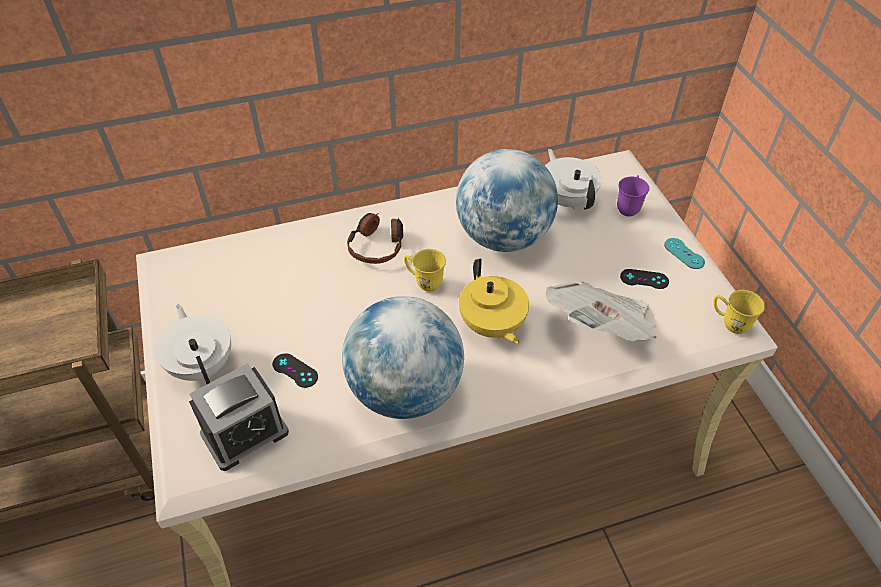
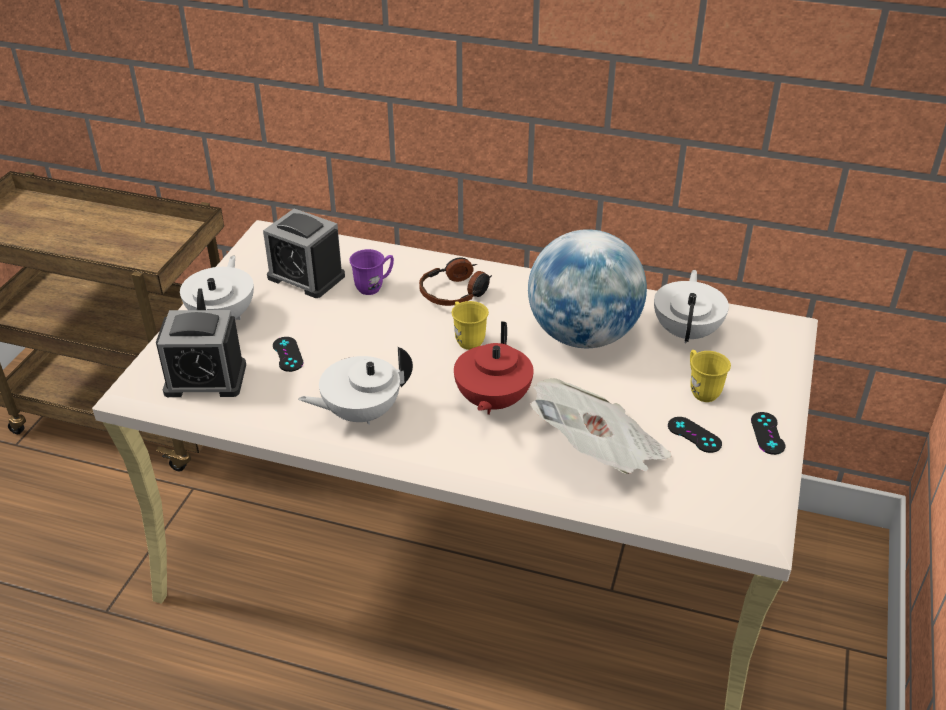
camera: 35 degrees right, 10 degrees down
(241, 289) = (306, 277): none -> alarm clock
(405, 391) = (360, 413): globe -> white teapot
(491, 326) = (491, 401): yellow teapot -> red teapot
(629, 206) = (751, 366): purple mug -> purple mug (374, 286)
(684, 253) = (767, 433): turquoise game controller -> black game controller
(729, 323) = (749, 516): yellow mug -> yellow mug (701, 389)

